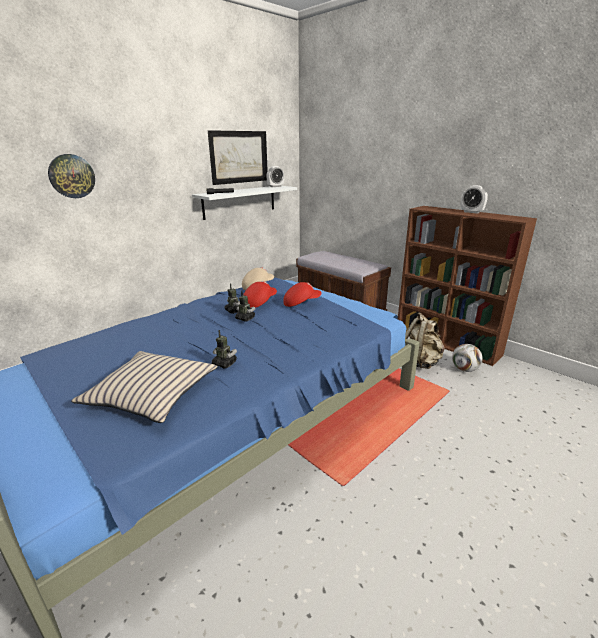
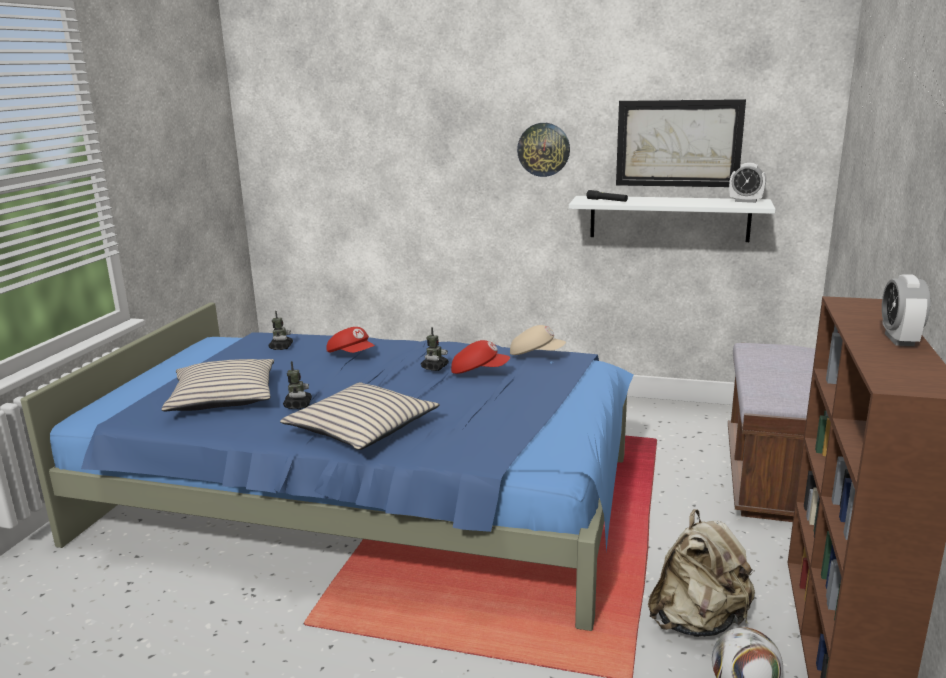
camera: 60 degrees right, 5 degrees down
(71, 176) = (418, 157): wall clock -> wall clock (543, 149)
(245, 318) = (419, 379): toy robot -> toy robot (281, 347)
(290, 351) = (361, 428): none -> beige pillow
(301, 302) = (512, 393): red cap -> red cap (352, 354)

